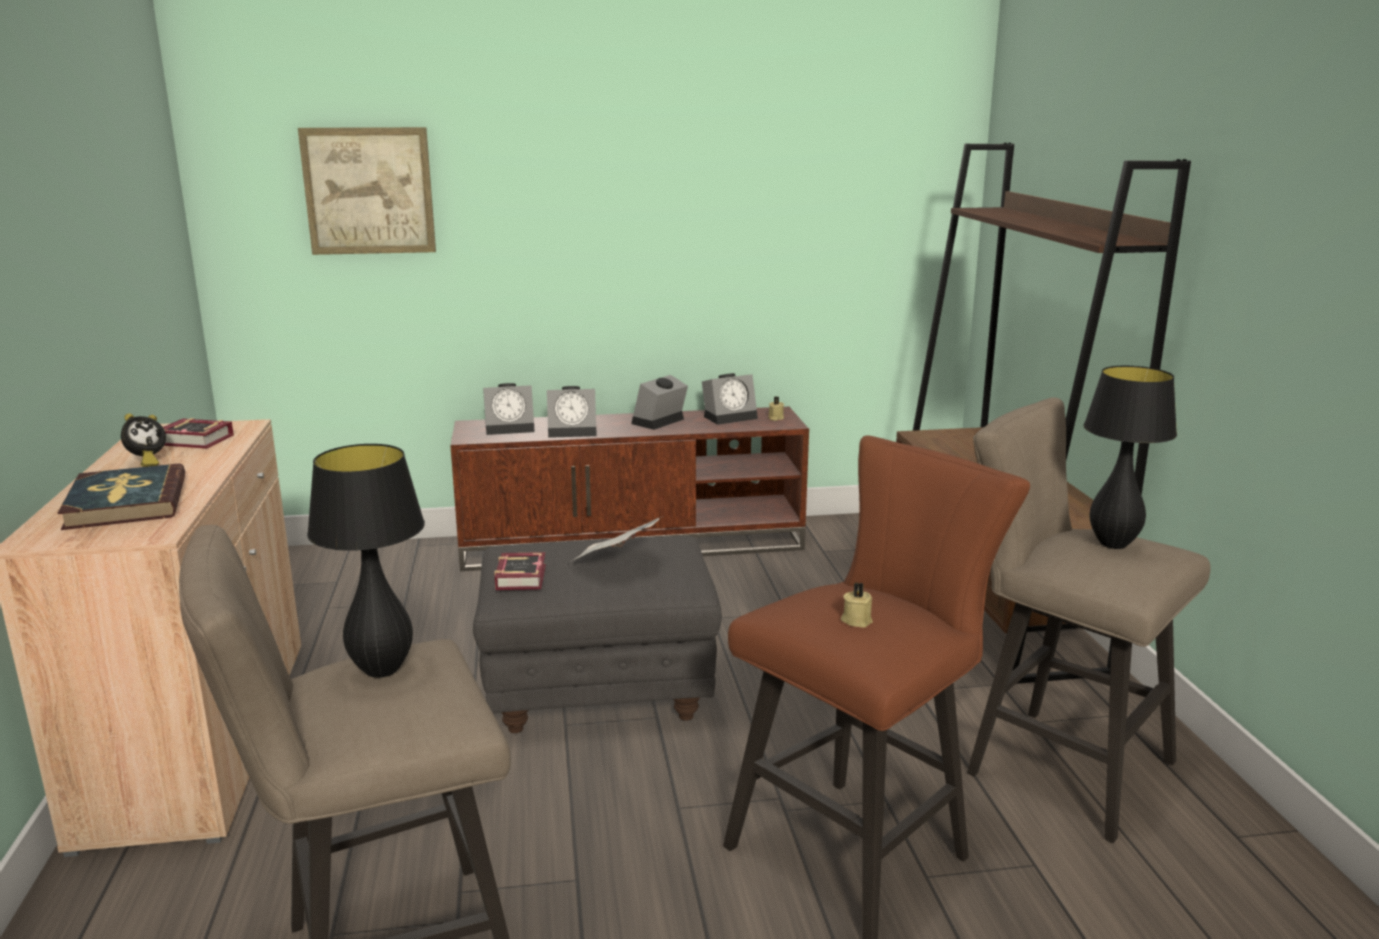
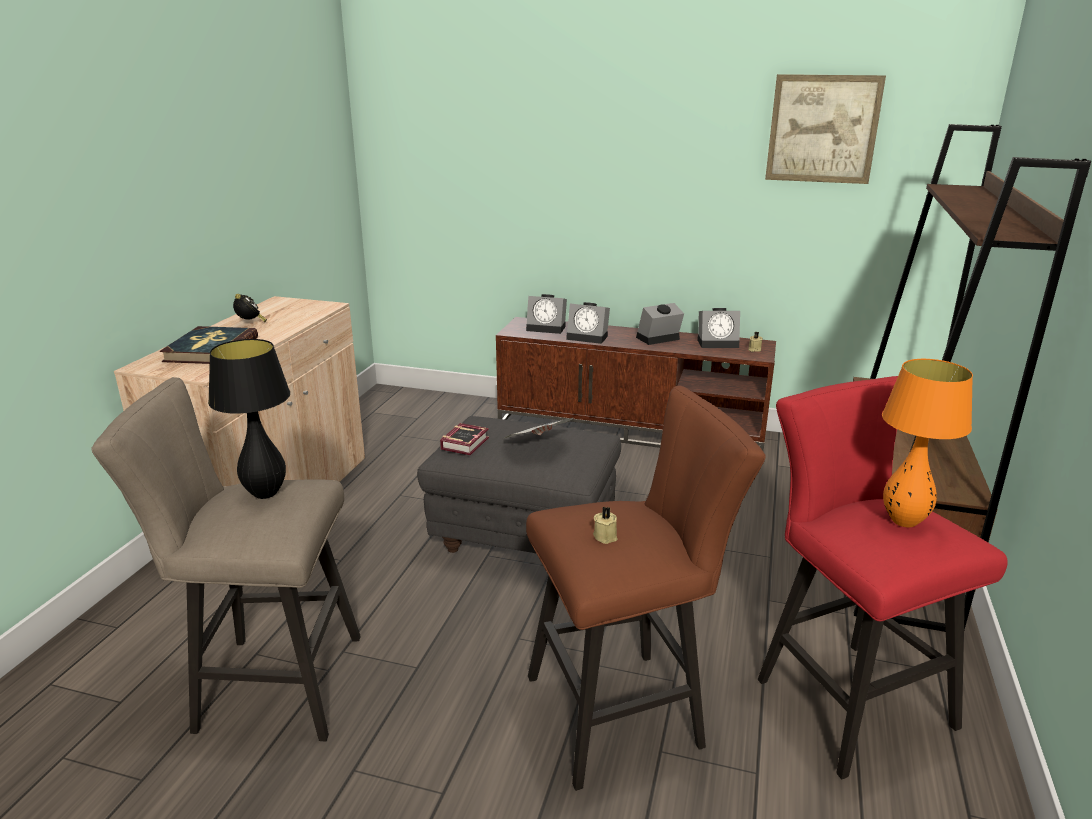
camera: 25 degrees right, 5 degrees up
(146, 462) = (250, 323): alarm clock -> alarm clock turned 90 degrees counterclockwise
(197, 441) = (292, 312): book -> none
(369, 191) = (468, 142): picture -> picture (822, 129)
(1056, 764) = (843, 696): beige stool -> red stool
(1113, 544) = (904, 522): black table lamp -> orange table lamp

